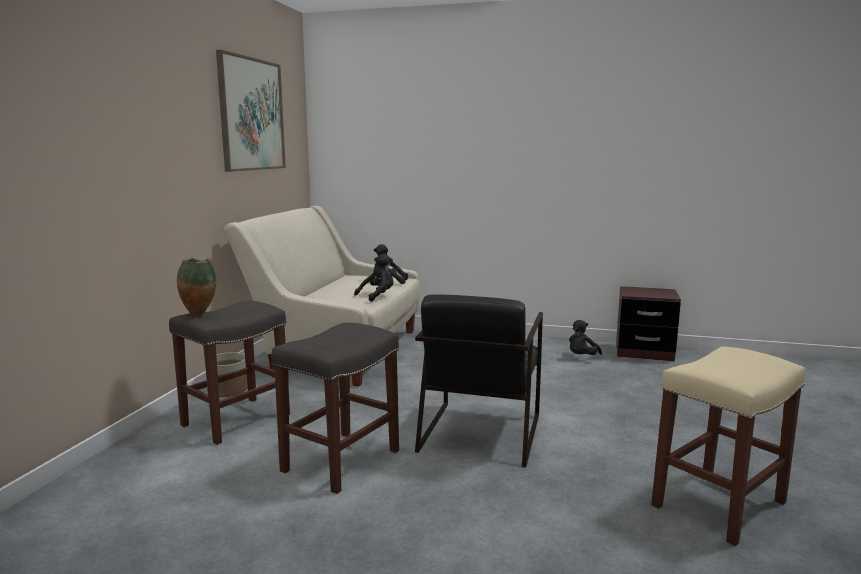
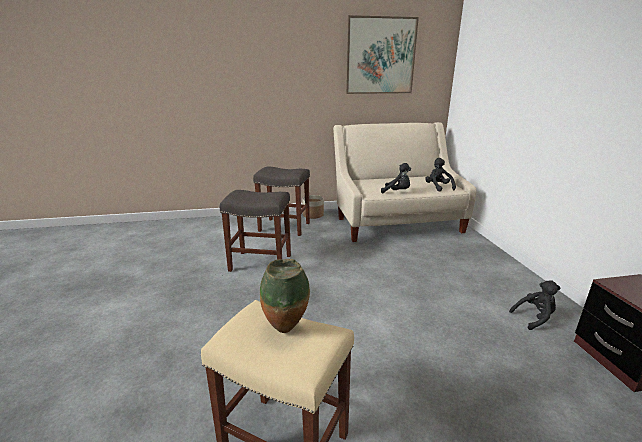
camera: 65 degrees right, 10 degrees up
(199, 314) = (268, 168): vase -> vase (287, 329)
(480, 432) = (325, 296): black armchair -> none
(581, 357) = (534, 318): black plush toy -> black plush toy turned 150 degrees clockwise

